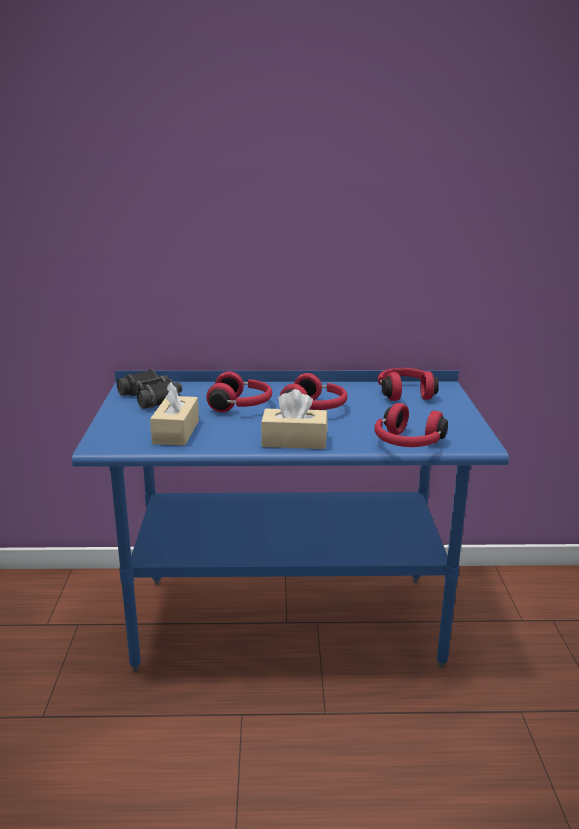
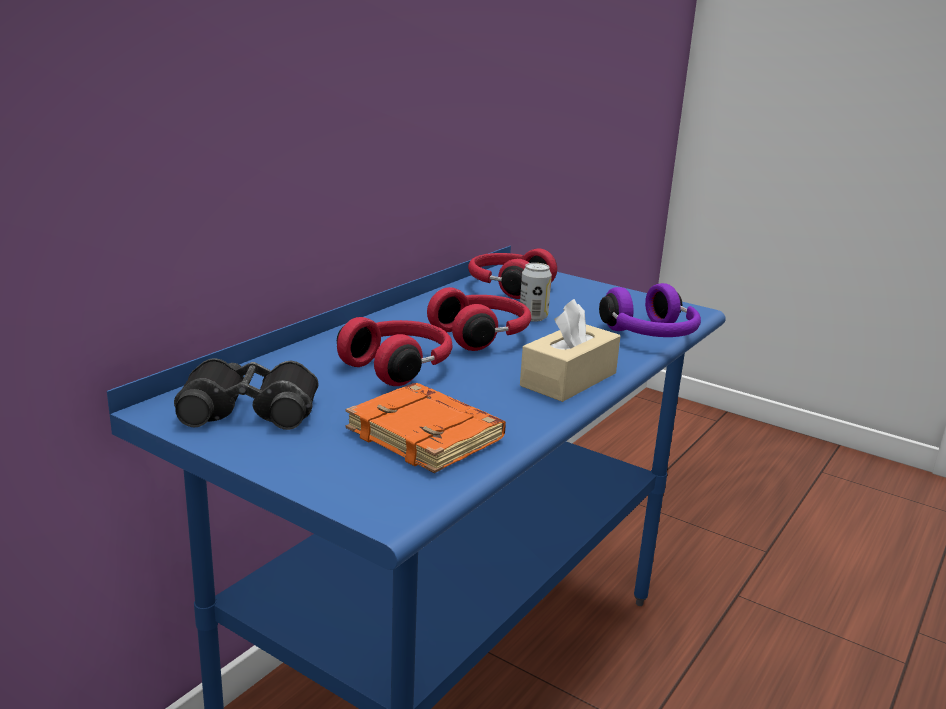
camera: 55 degrees left, 0 degrees up
(176, 432) = (427, 436): beige tissue box -> orange book
(369, 411) = (533, 317): none -> can
(407, 444) = (651, 335): red headphones -> purple headphones

